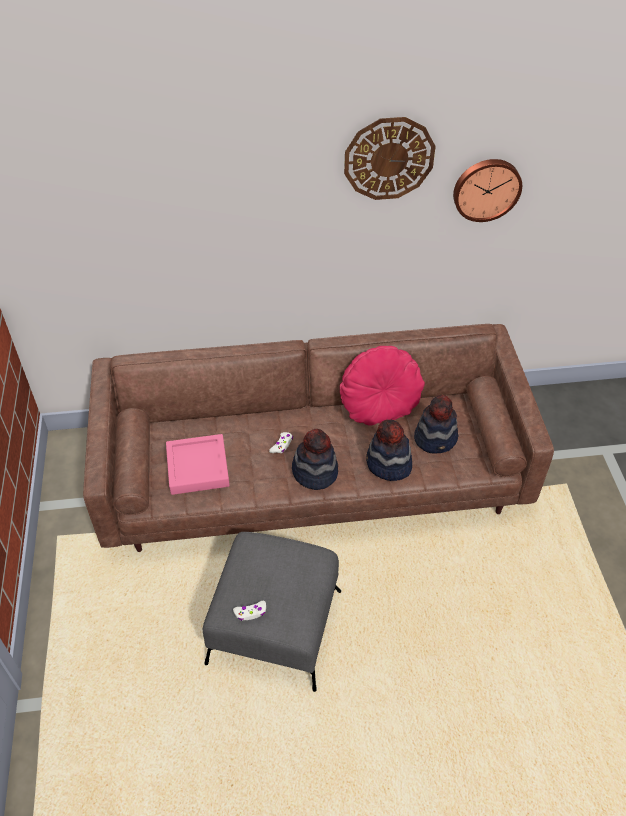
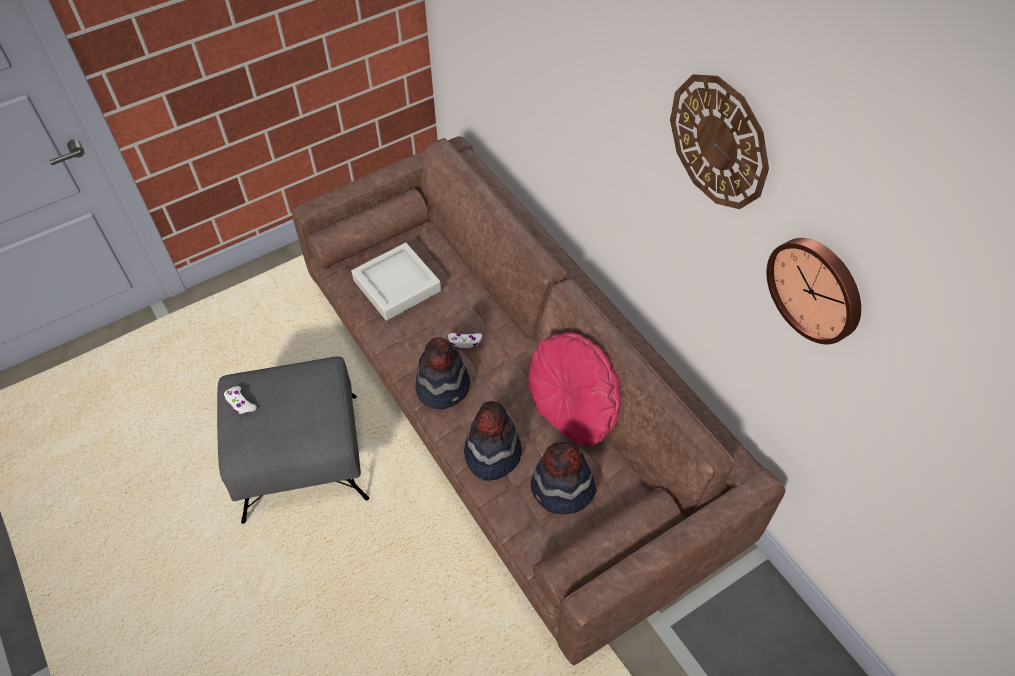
camera: 65 degrees right, 5 degrees up
(198, 468) = (397, 285): pink tray -> grey tray

